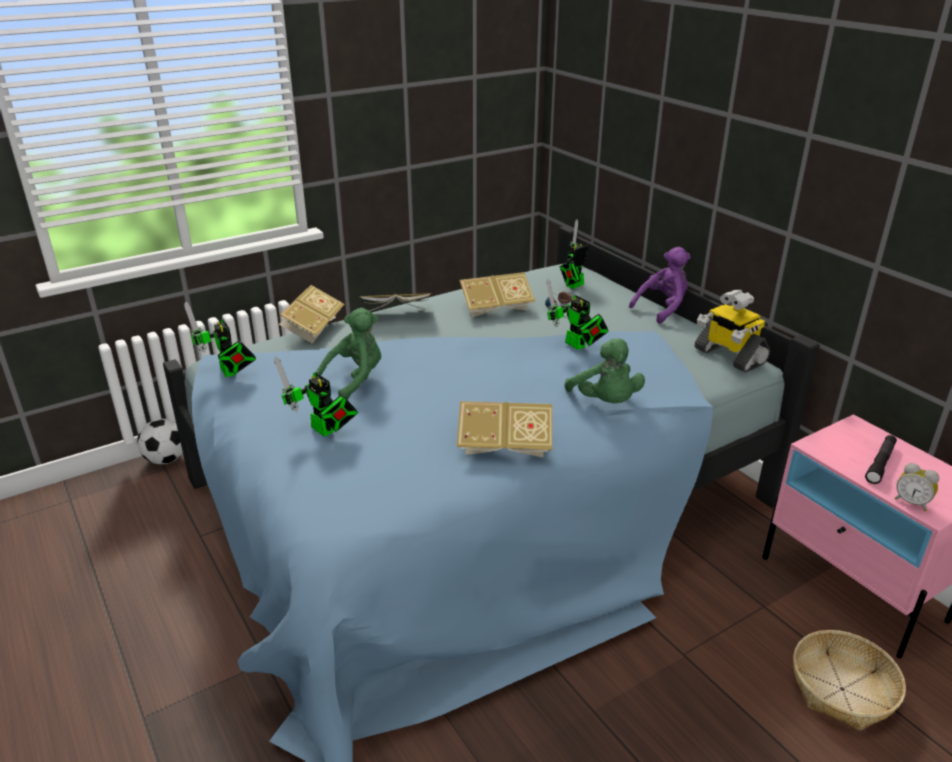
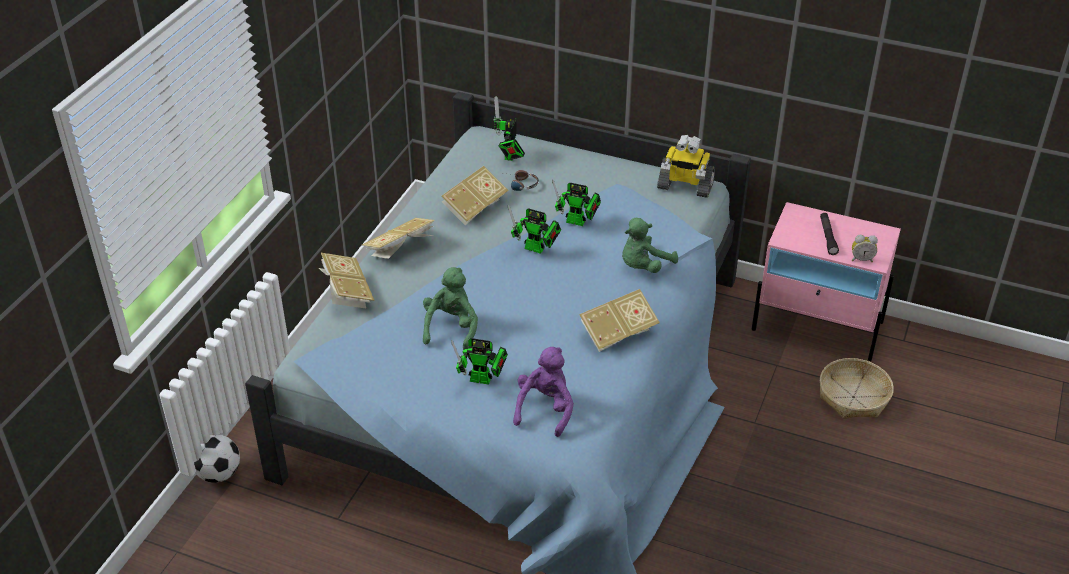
camera: 35 degrees left, 10 degrees up
(229, 373) = (342, 366): toy robot -> toy robot (537, 249)
(605, 402) = (643, 266): green plush toy -> green plush toy turned 105 degrees clockwise
(662, 309) = (600, 156): purple plush toy -> purple plush toy (545, 409)

